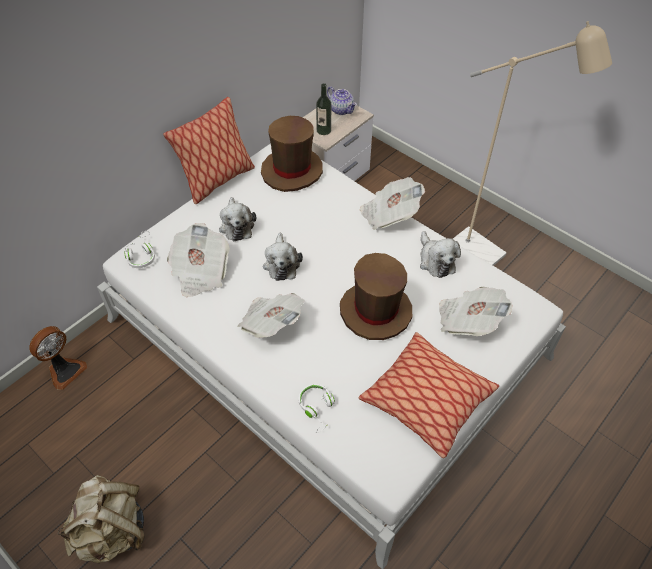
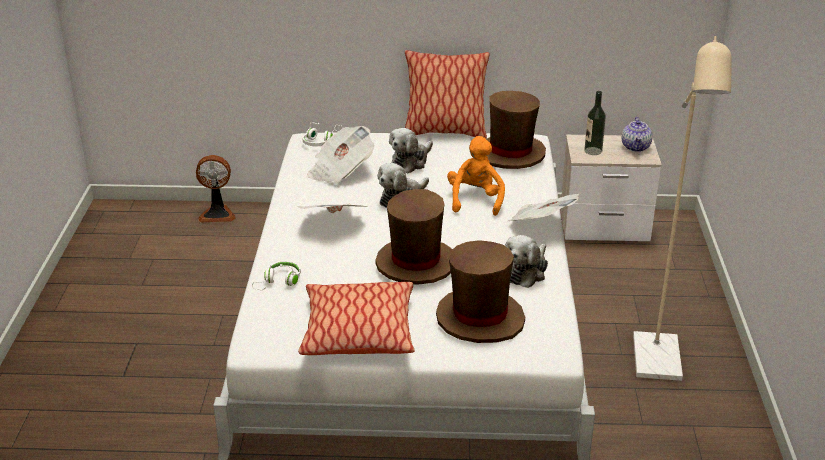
camera: 50 degrees right, 20 degrees down
(113, 531) = (111, 309): beige backpack -> none
(325, 226) = (475, 200): none -> orange plush toy
(468, 321) = (479, 318): newspaper -> brown hat

